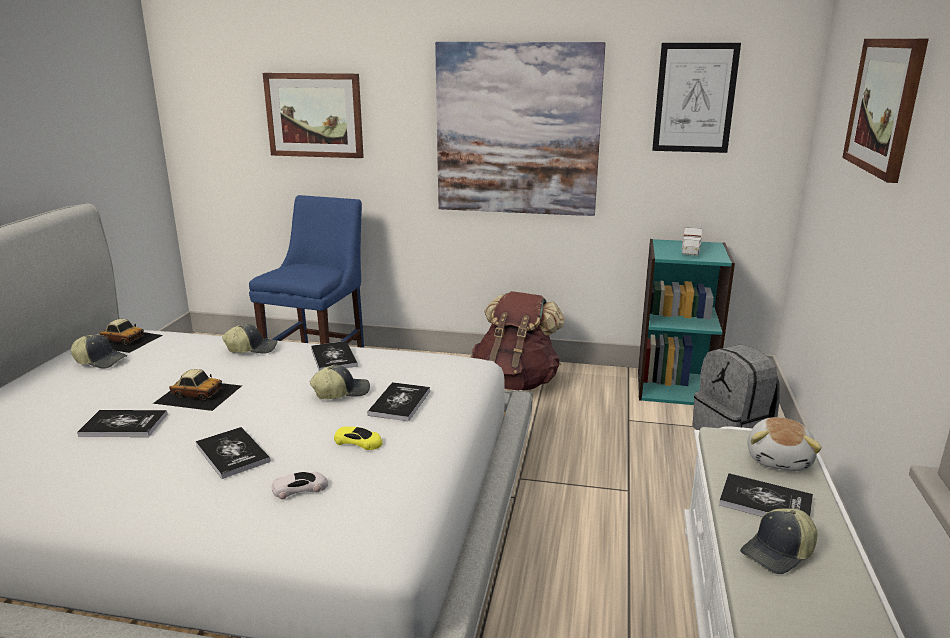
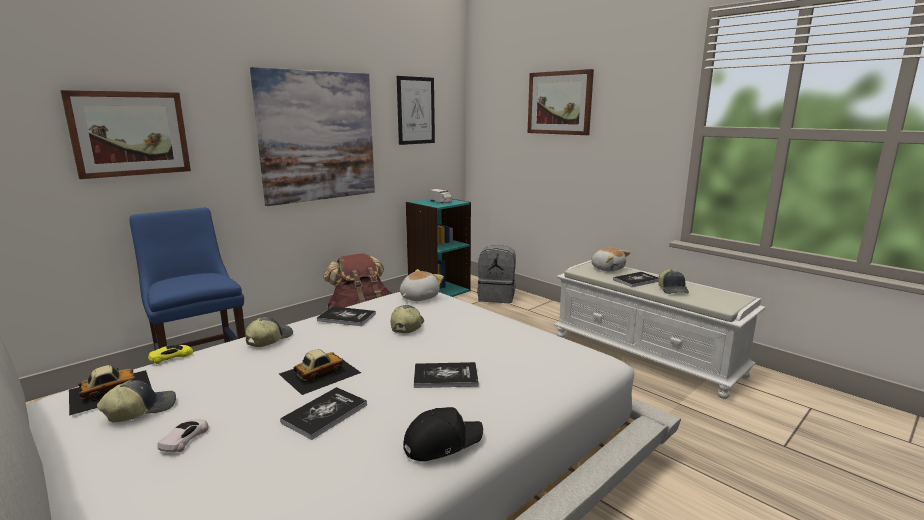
camera: 55 degrees left, 5 degrees down
(97, 497) = (442, 442): none -> black cap
(300, 489) = (521, 364): white toy car -> white toy car (185, 439)
(358, 442) = (484, 336): yellow toy car -> yellow toy car (171, 357)
(400, 403) = (449, 315): book -> none
(437, 369) = (418, 297): none -> plush toy

